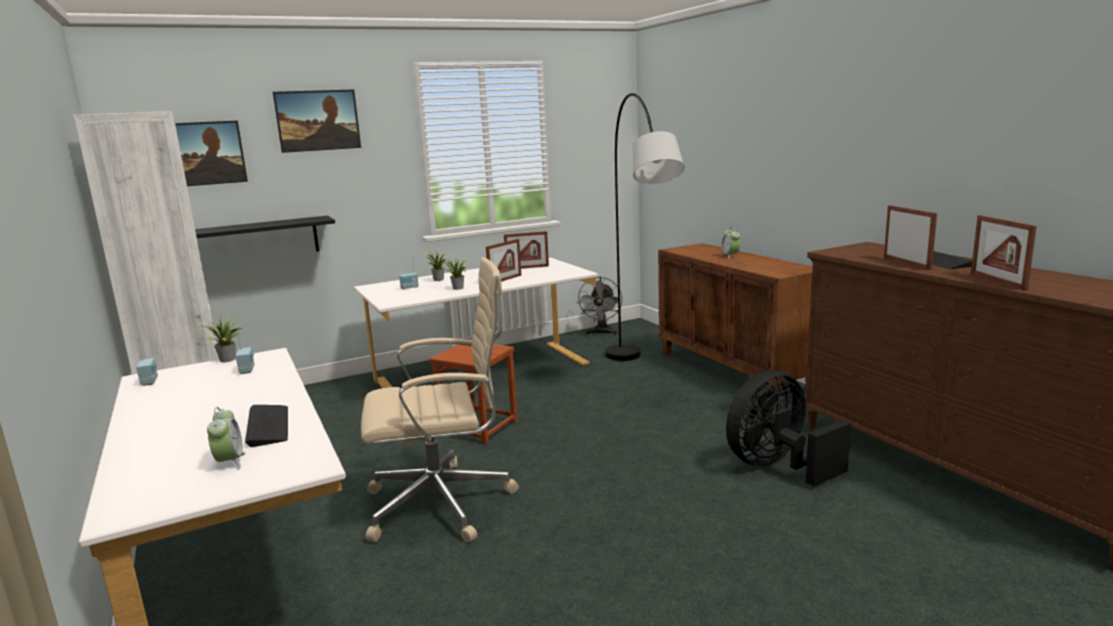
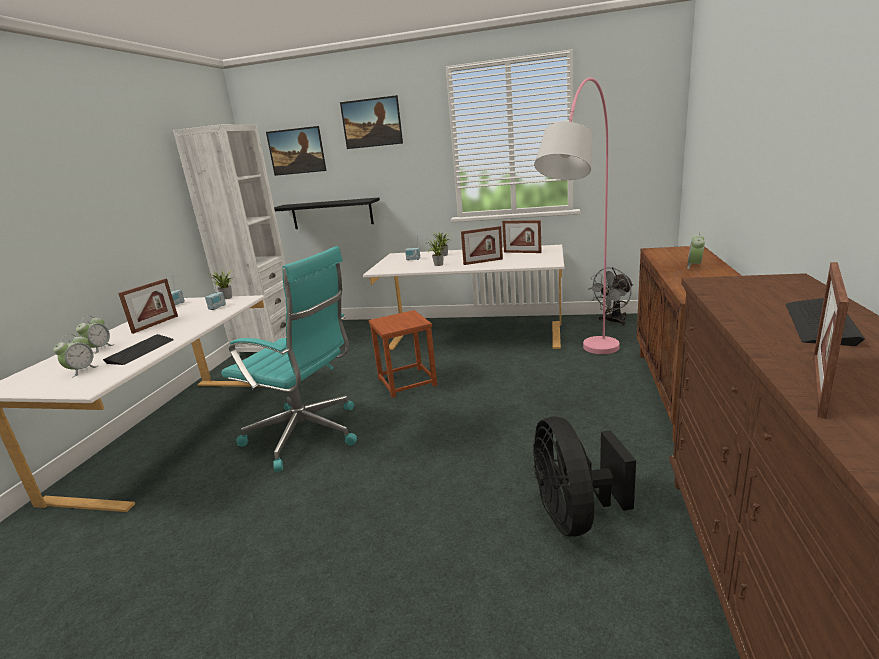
camera: 40 degrees right, 5 degrees up
(176, 442) = (99, 349): none -> alarm clock
(444, 503) = (307, 435): beige office chair -> turquoise office chair
(641, 378) = (583, 375): grey floor lamp -> pink floor lamp
(777, 466) = (574, 515): black fan -> black fan turned 105 degrees counterclockwise
(906, 263) = (761, 318): picture frame -> picture frame (155, 324)

